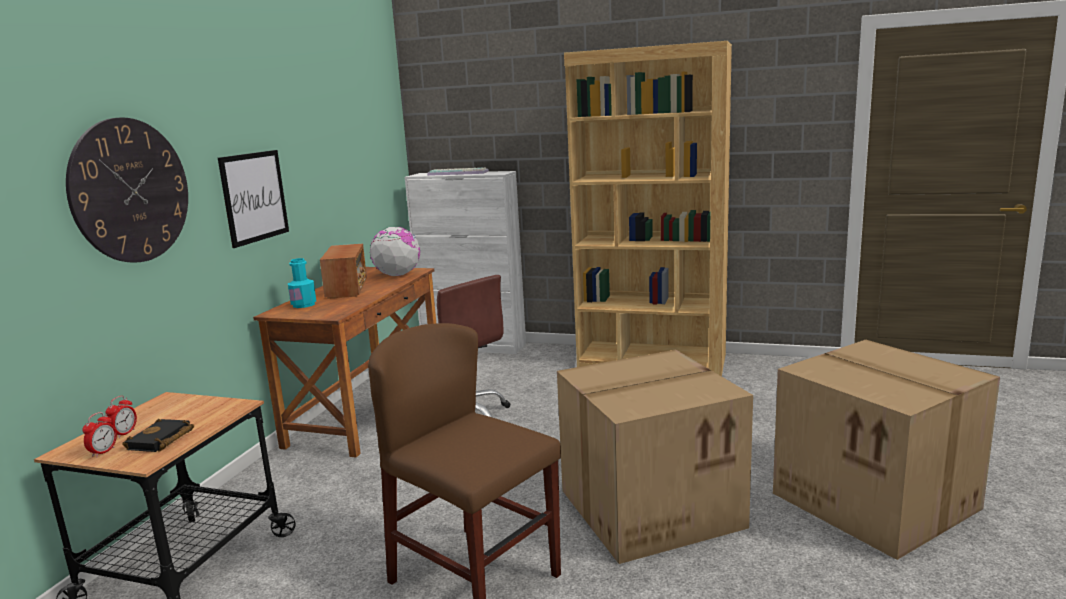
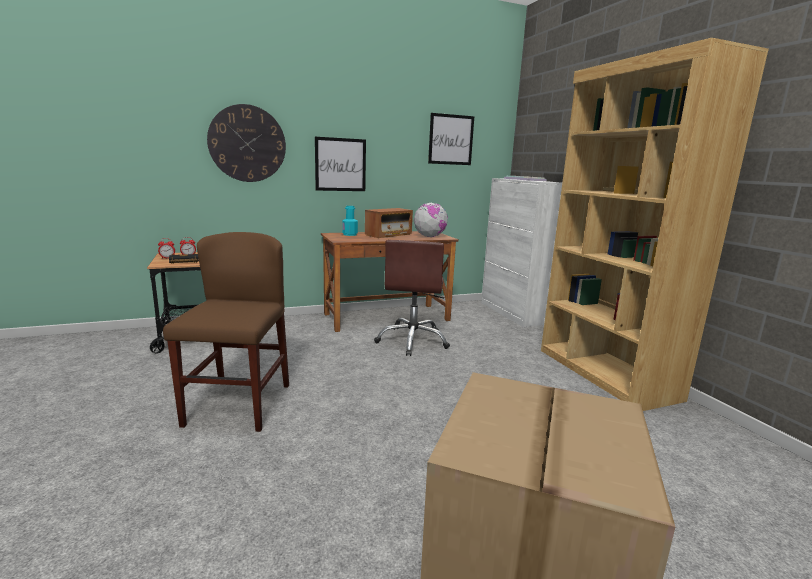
camera: 50 degrees right, 0 degrees up
(355, 132) = (451, 139): none -> picture
(651, 506) = (375, 441): cardboard box -> none

